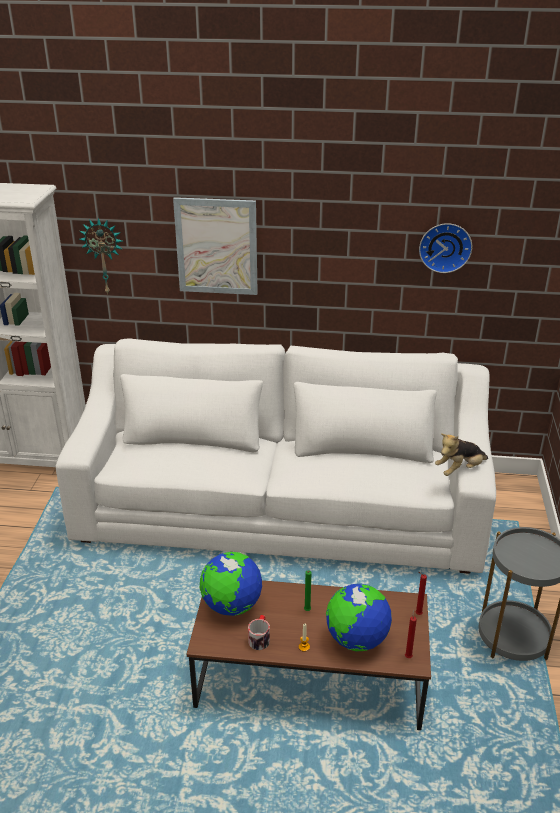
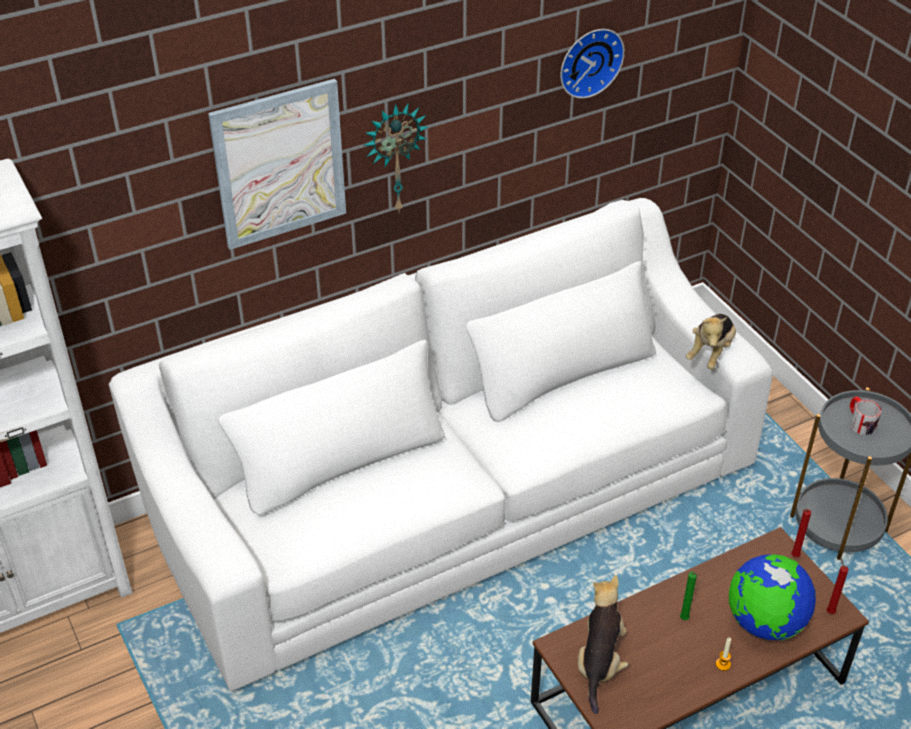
camera: 35 degrees left, 10 degrees up
(104, 256) = (98, 240): wall clock -> wall clock (394, 157)
(231, 606) = (599, 662): globe -> plush toy
(260, 638) = (669, 682): mug -> mug (860, 422)

